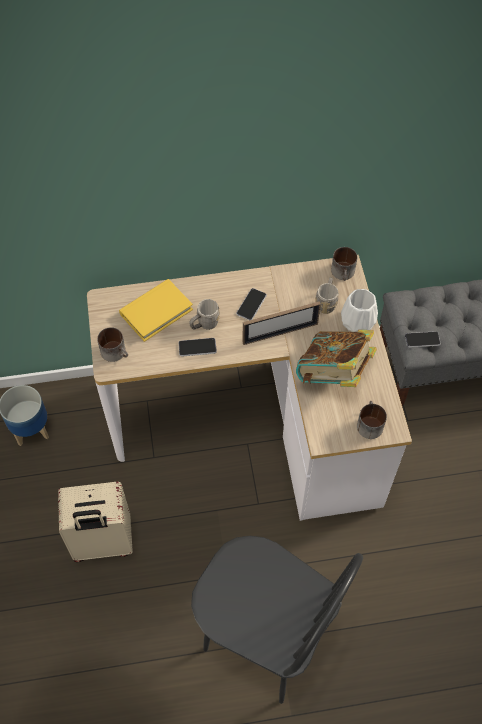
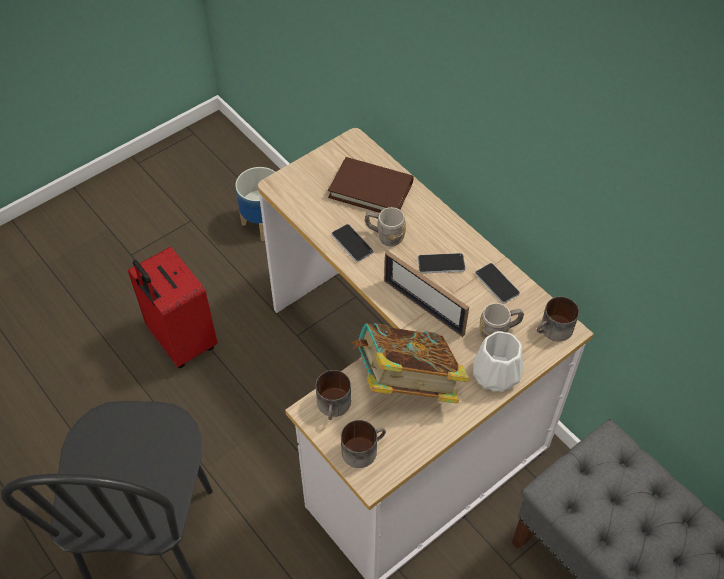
camera: 60 degrees right, 5 degrees down
(102, 543) = (180, 341): beige suitcase -> red suitcase
(116, 352) = (300, 183): mug -> mug (334, 406)
(156, 312) = (371, 190): yellow book -> brown book
(422, 340) = (570, 488): phone -> phone (497, 284)

